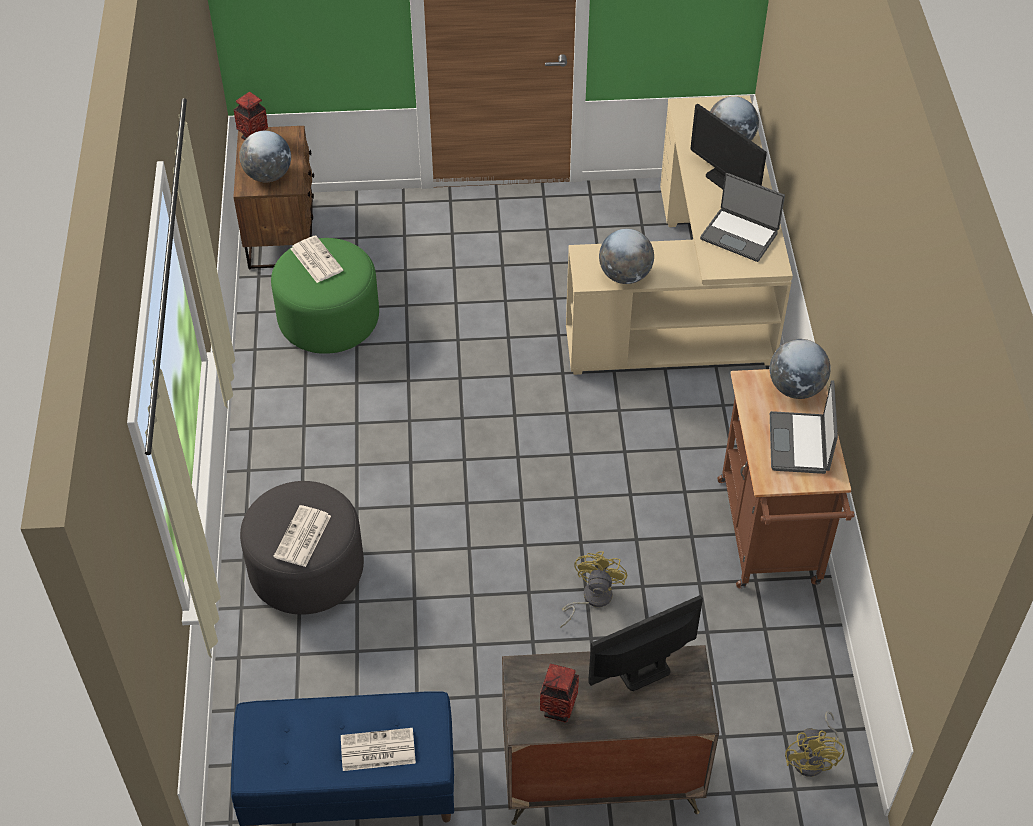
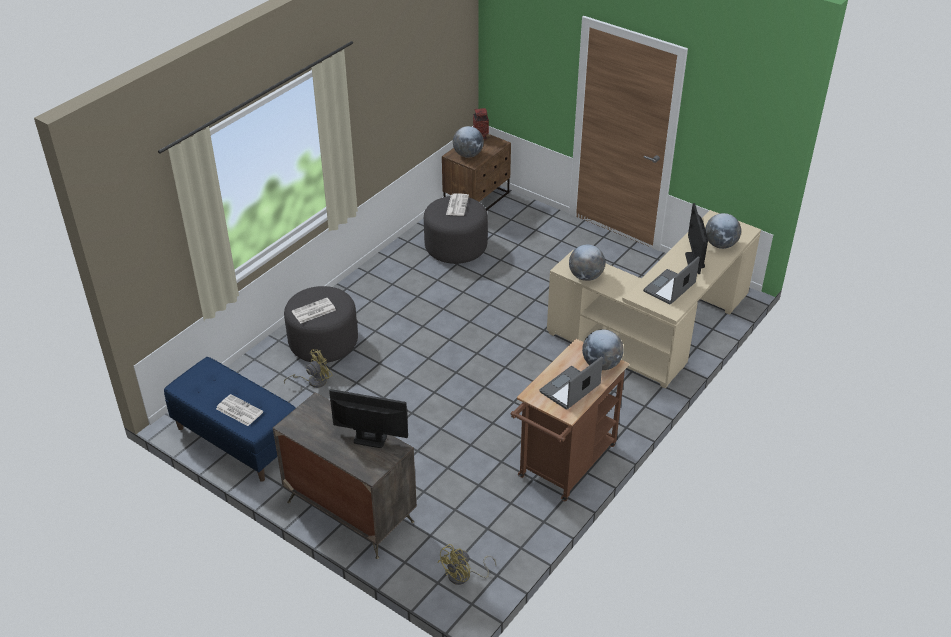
camera: 40 degrees right, 10 degrees down
(329, 320) = (455, 247): green ottoman -> grey ottoman
(558, 709) = (311, 428): vase -> none
(591, 598) = (438, 434): yellow fan -> yellow fan (313, 381)
(740, 235) = (670, 288): laptop -> laptop turned 60 degrees clockwise

